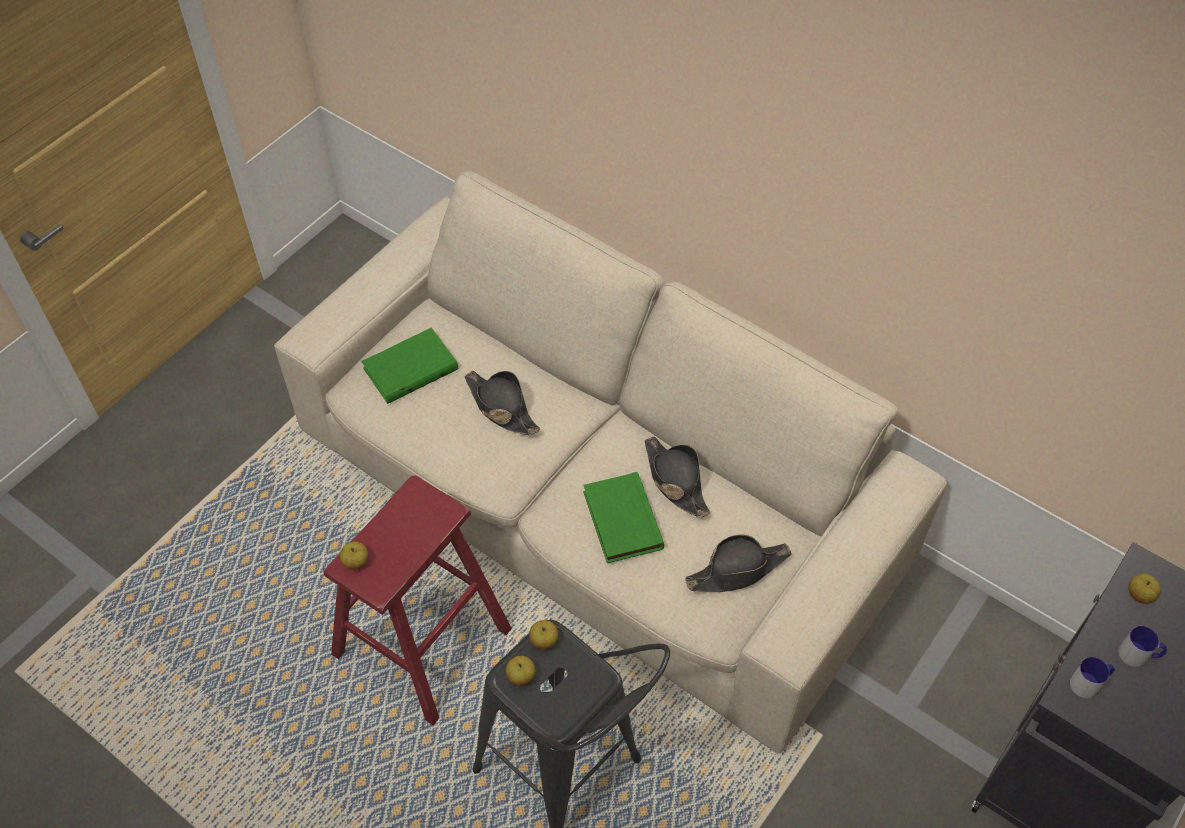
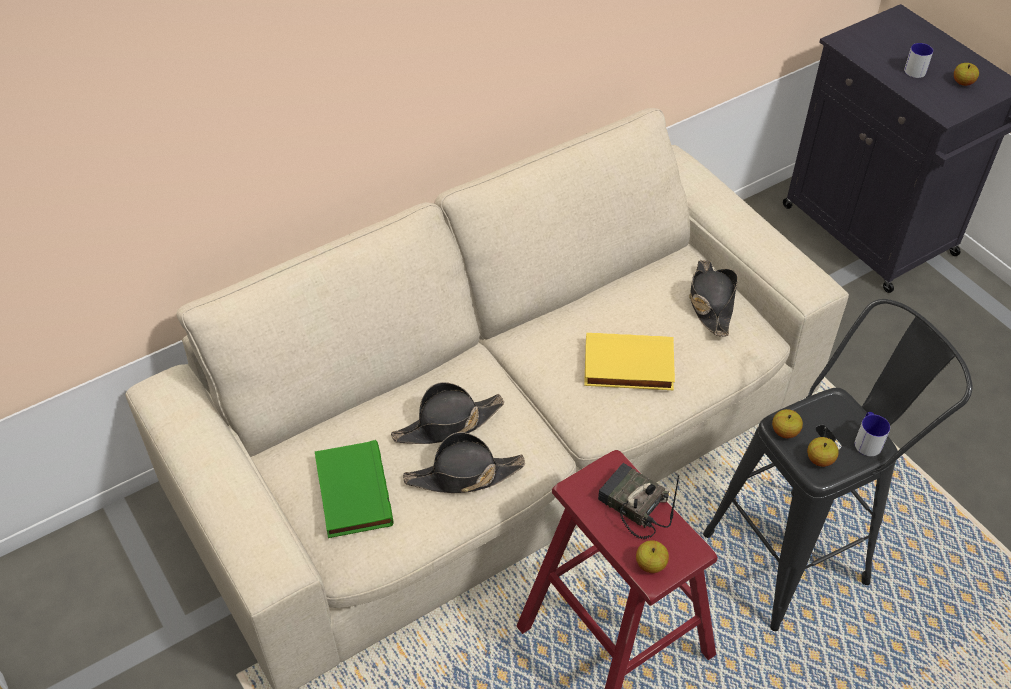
camera: 70 degrees left, 5 degrees down
(411, 534) = (632, 506): none -> radio
(620, 520) = (628, 367): green book -> yellow book
(675, 480) = (598, 315): black hat -> black hat (464, 475)
(1089, 683) = (935, 99): mug -> mug (867, 440)
(1139, 595) = (867, 51): apple -> apple (963, 83)

